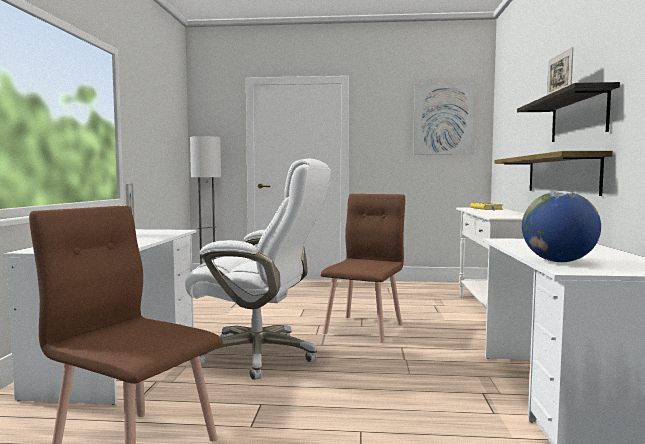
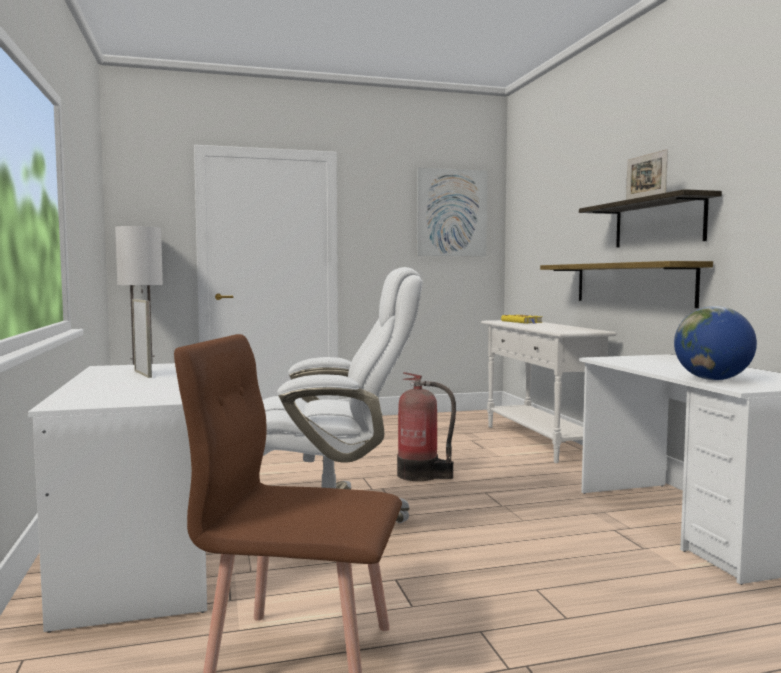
camera: 20 degrees left, 0 degrees up
(364, 328) = (421, 475): brown chair -> fire extinguisher

